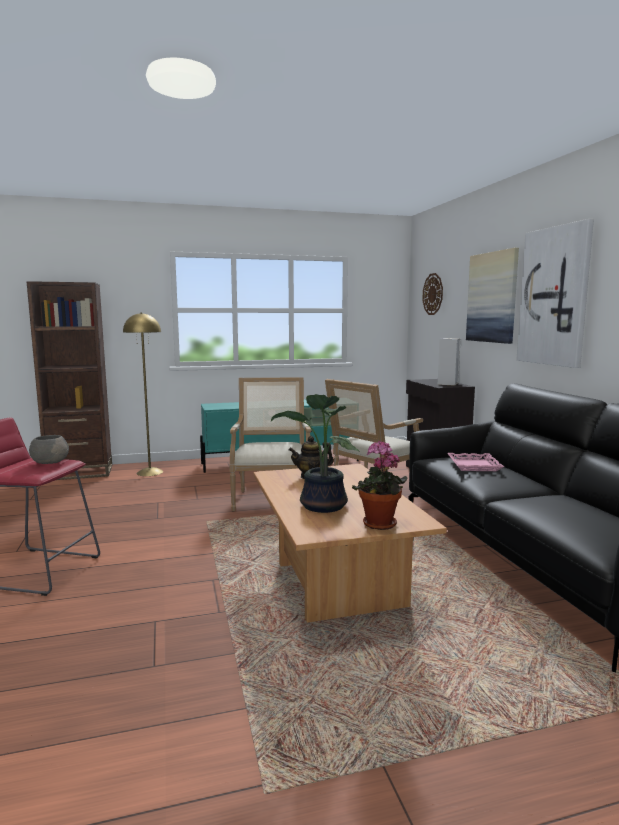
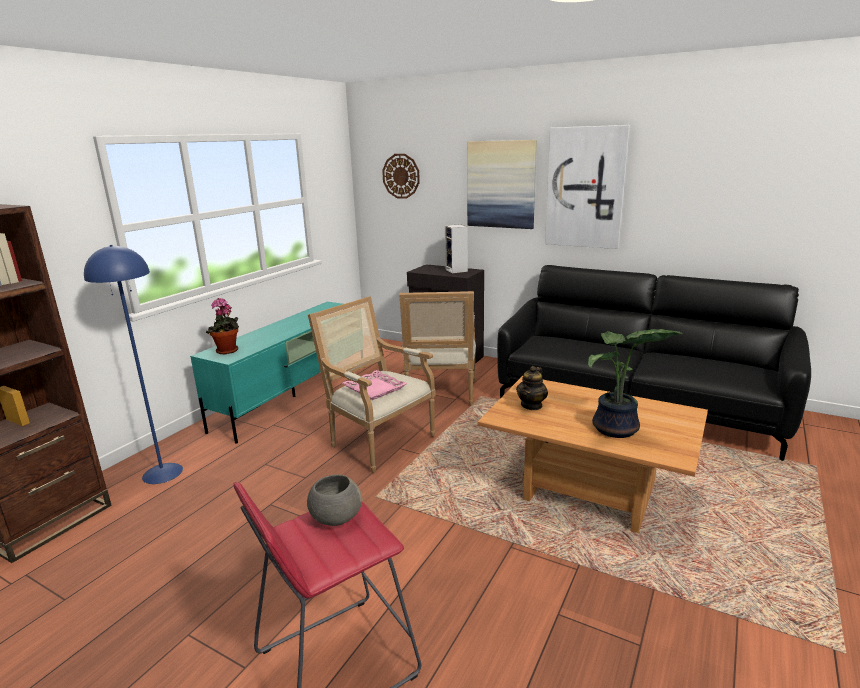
camera: 45 degrees left, 10 degrees up
(150, 472) = (162, 473): yellow floor lamp -> blue floor lamp
(379, 525) = (682, 427): potted plant -> potted plant (227, 351)
(474, 465) = (571, 346): pink tray -> pink tray (375, 389)

